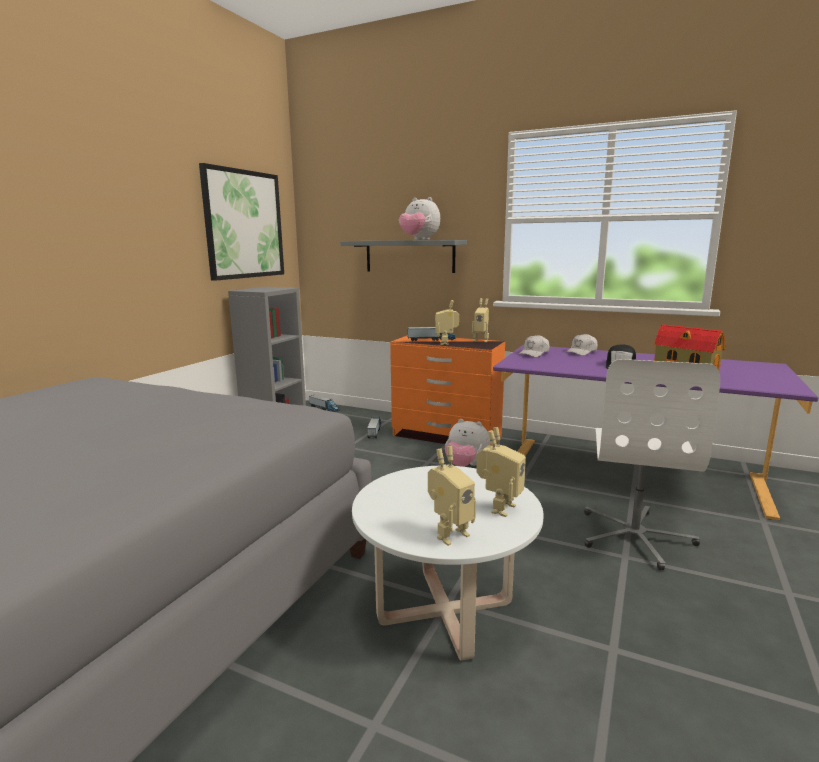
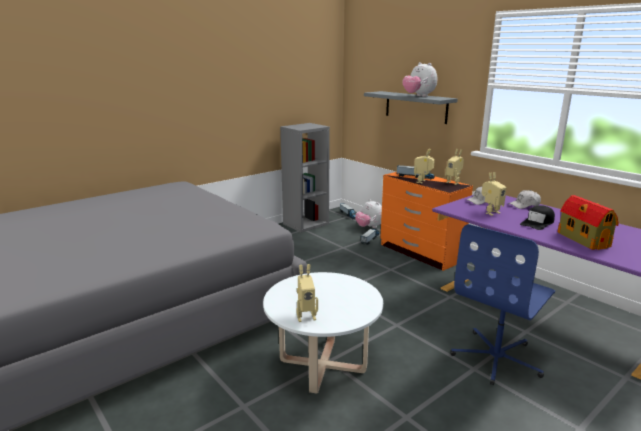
camera: 25 degrees right, 5 degrees up
(244, 224) = (298, 78): picture -> none
(466, 465) = (415, 278): plush toy -> plush toy (369, 227)
(498, 508) = (350, 309): toy robot -> toy robot (490, 212)
(635, 536) = (497, 358): white office chair -> blue office chair

